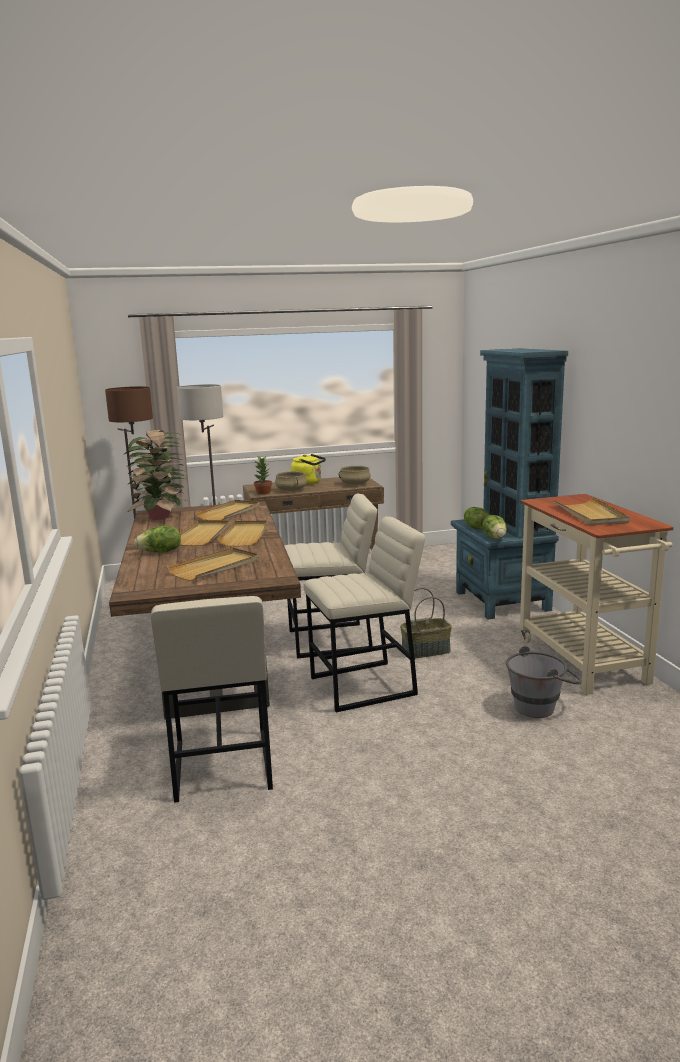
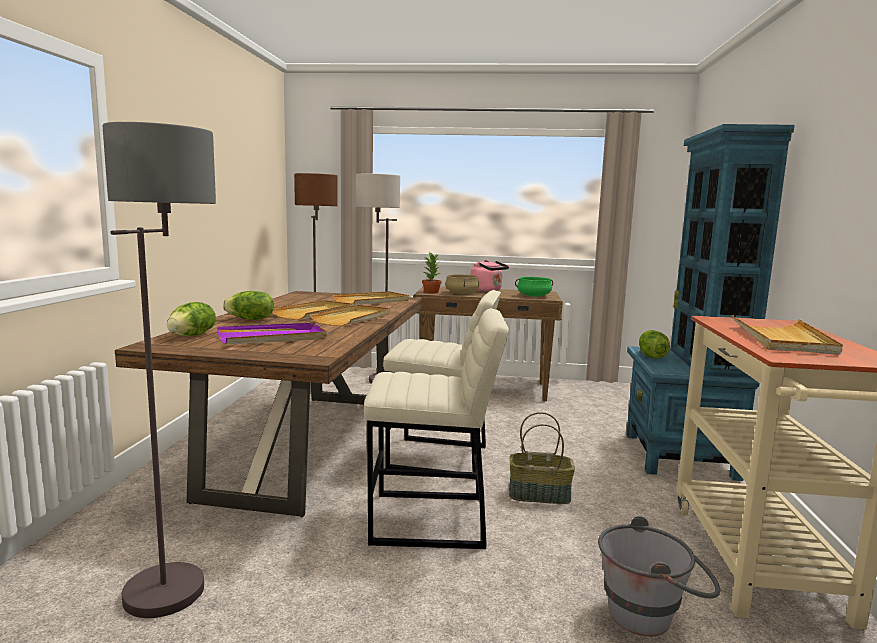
camera: 20 degrees right, 5 degrees down
(160, 517) = (304, 297): potted plant -> none
(215, 567) = (273, 338): beige tray -> purple tray
(222, 767) = (178, 579): beige chair -> grey floor lamp
(308, 483) = (487, 290): yellow kettle -> pink kettle
(355, 484) = (534, 296): beige cooking pot -> green cooking pot
(495, 538) = (667, 369): lettuce -> lettuce (193, 335)

